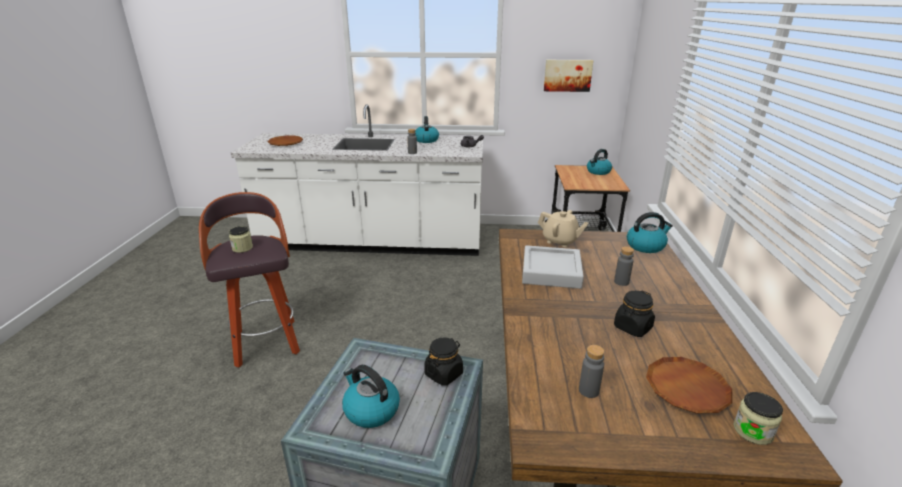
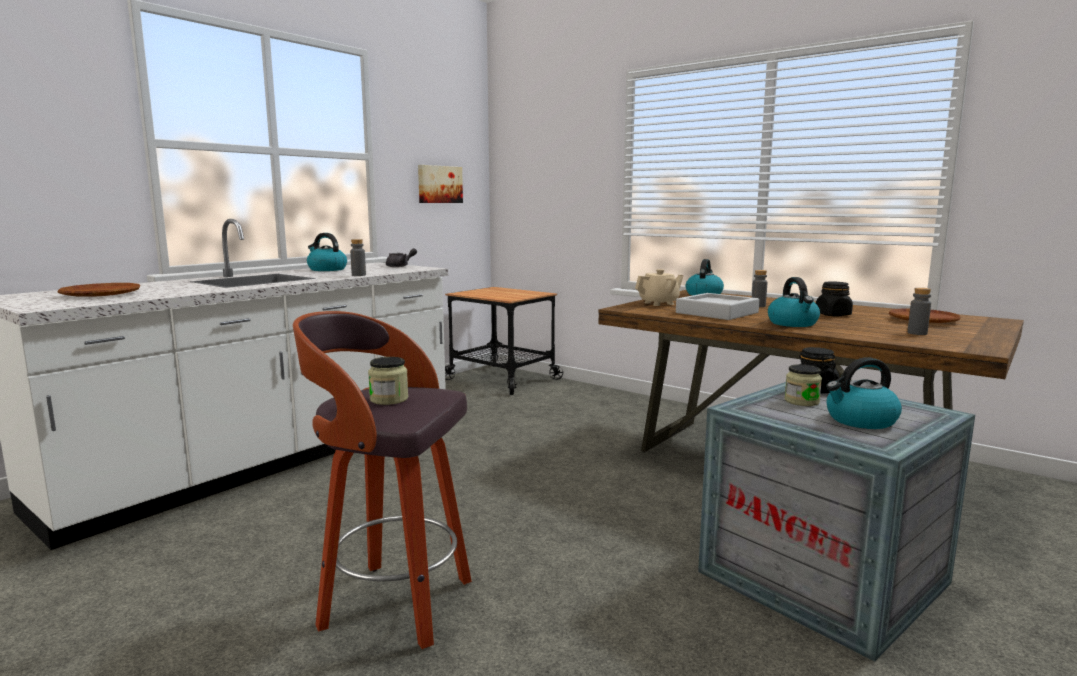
camera: 55 degrees left, 15 degrees down
(598, 172) = (497, 290): kettle -> kettle (793, 323)
(752, 431) = (975, 320): jar -> jar (801, 401)

